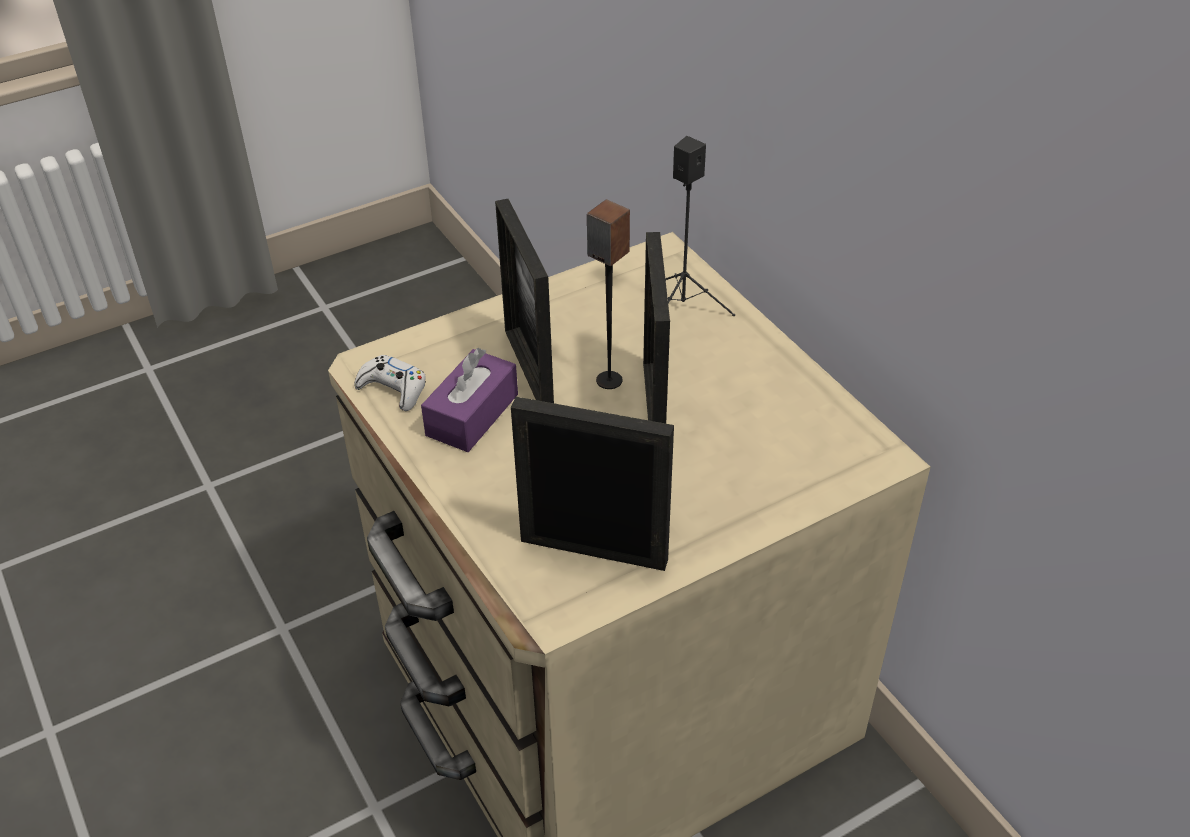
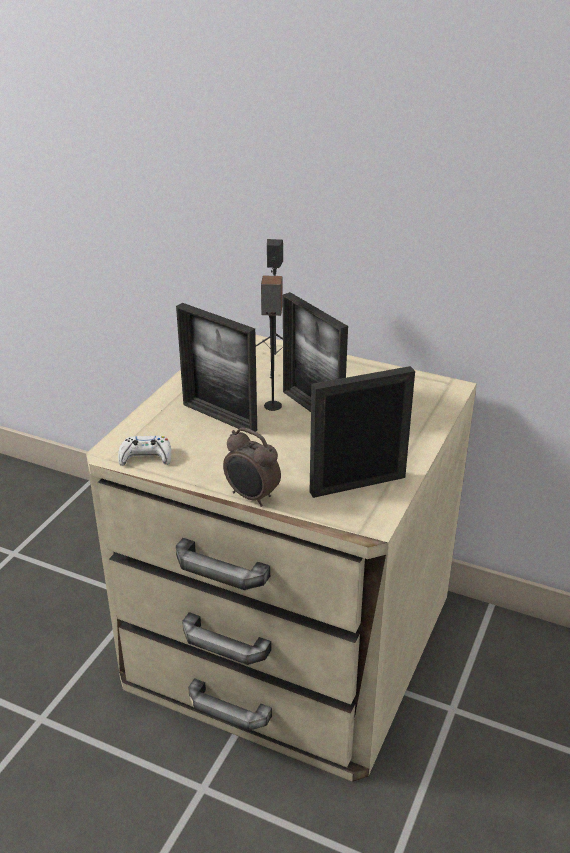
camera: 35 degrees left, 10 degrees down
(452, 504) = (251, 497): none -> alarm clock
(472, 415) = (211, 451): purple tissue box -> none

